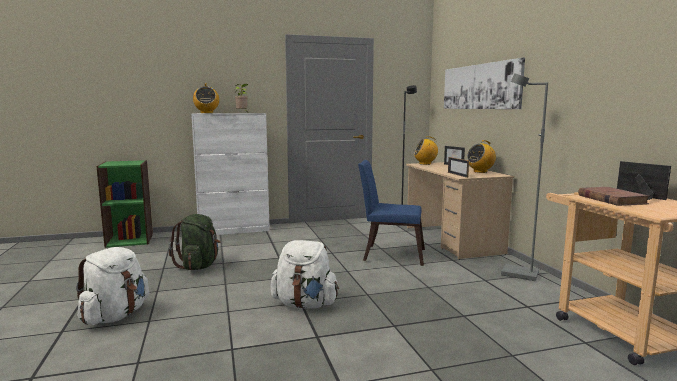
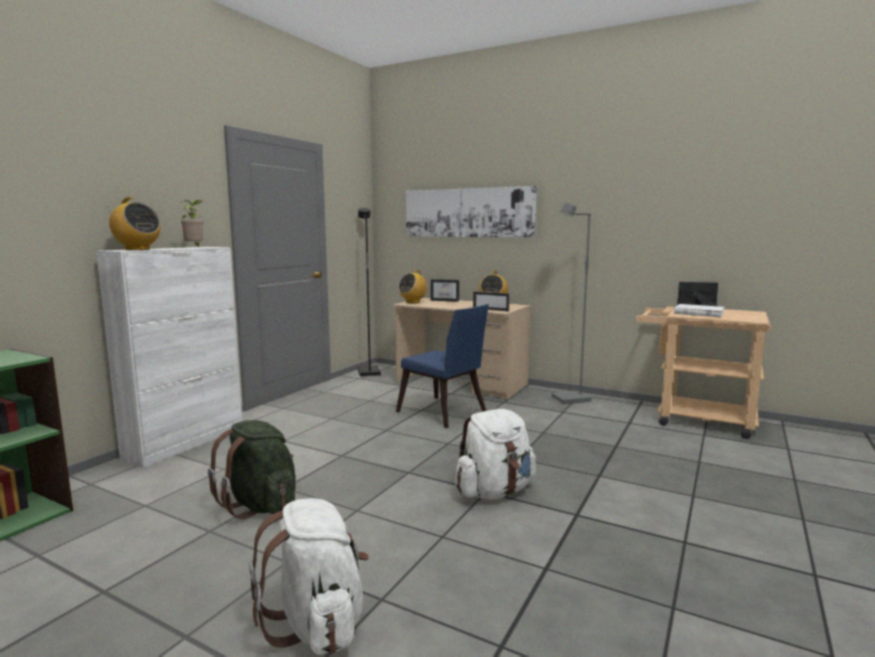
camera: 45 degrees left, 0 degrees up
(390, 254) = (444, 413): blue chair -> blue chair turned 105 degrees counterclockwise
(611, 199) = (698, 313): brown book -> white book

